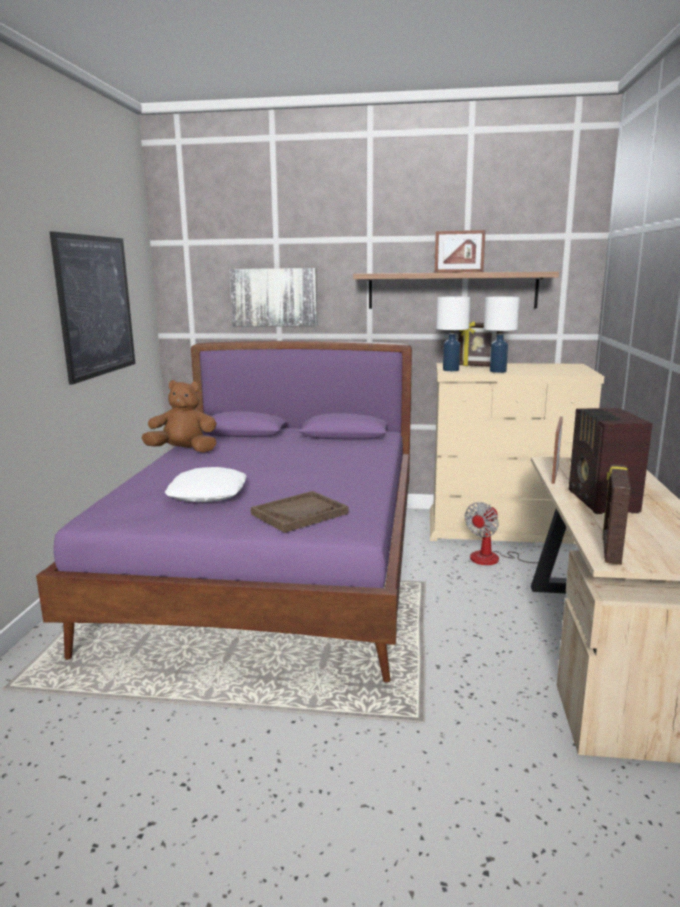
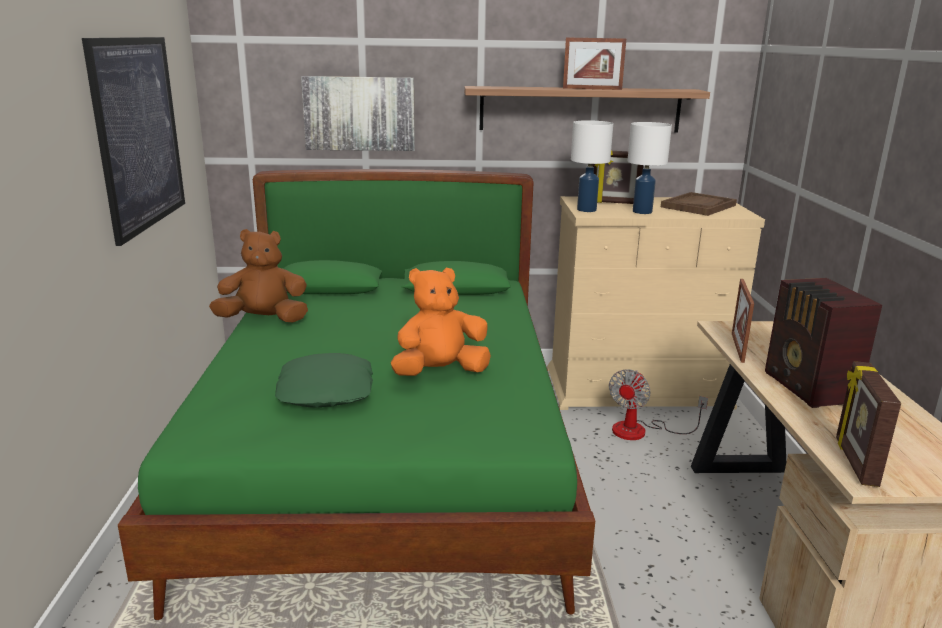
camera: 10 degrees left, 5 degrees up
(208, 494) = (327, 391): white pillow -> green pillow
(274, 570) = (388, 464): purple bed -> green bed
(299, 513) = (456, 418): brown tray -> brown tray (698, 206)
(302, 486) = (440, 372): none -> orange plush toy

